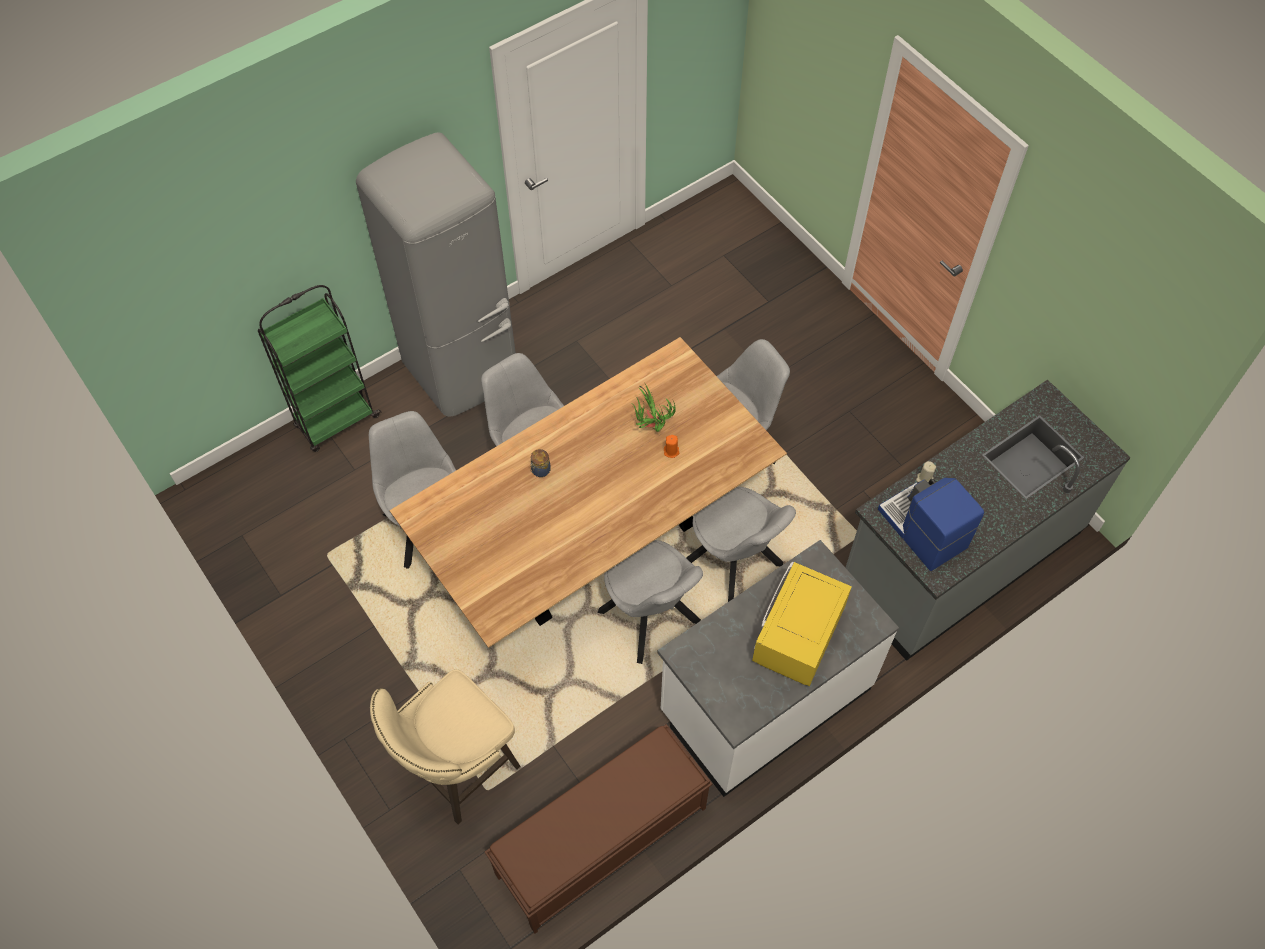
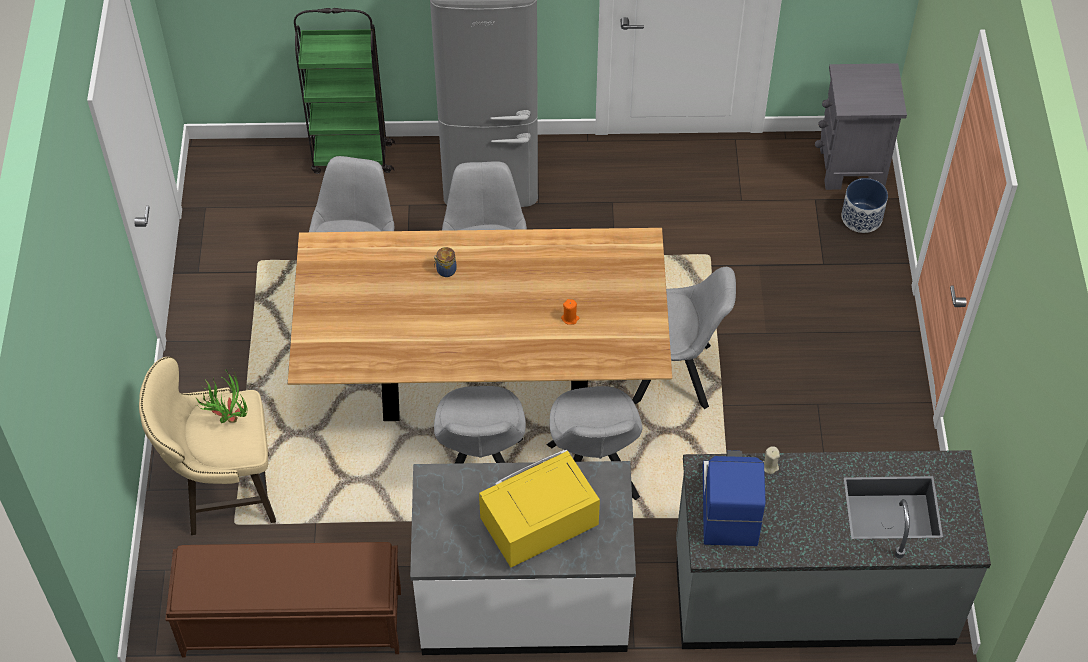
camera: 35 degrees right, 5 degrees down
(650, 428) = (569, 289): potted plant -> potted plant (227, 417)
(729, 216) = (850, 167): none -> grey nightstand
(767, 250) = (862, 217): none -> planter

